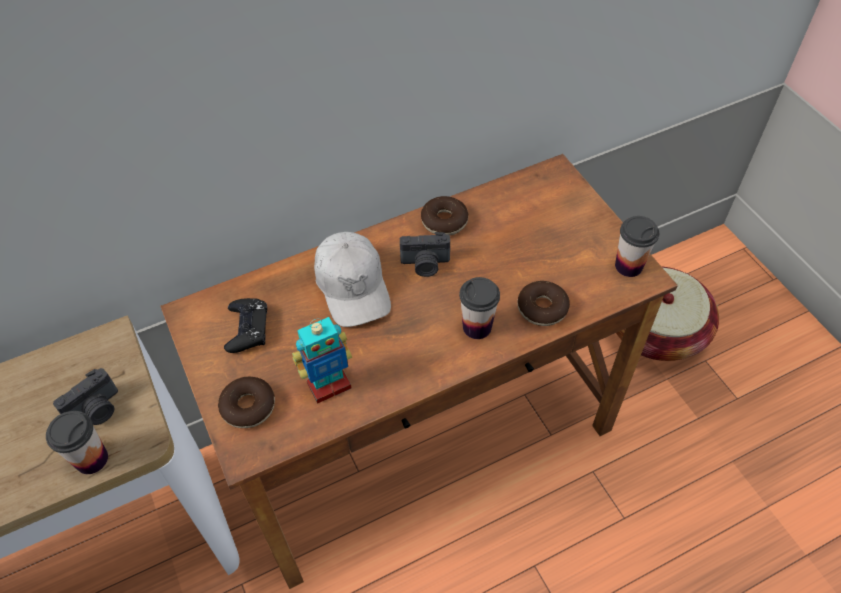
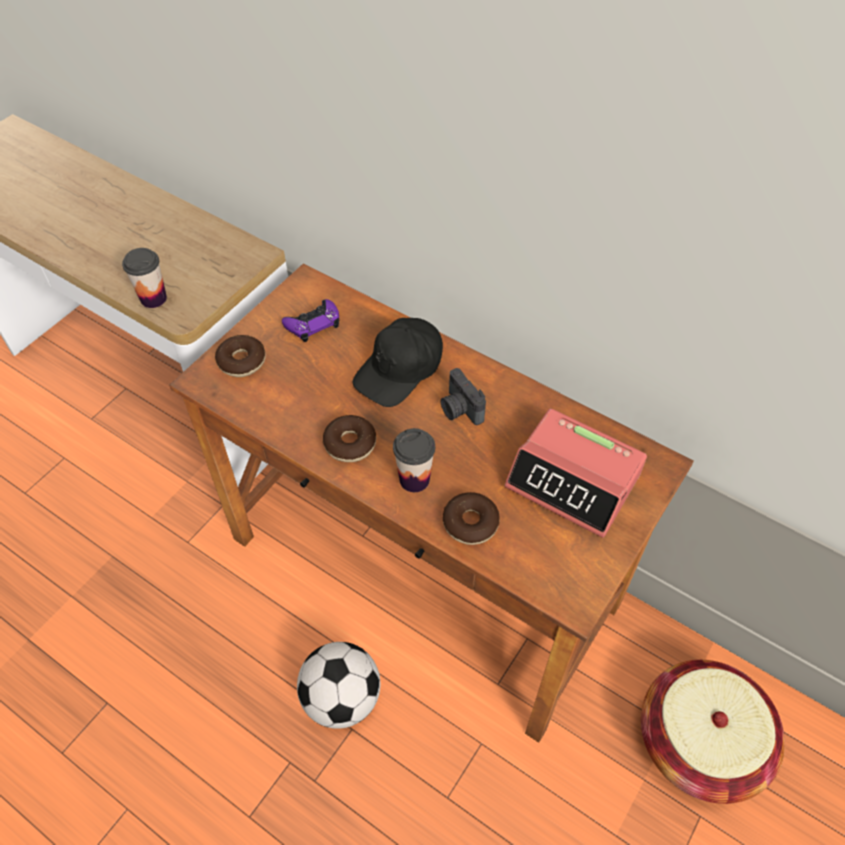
camera: 60 degrees right, 0 degrees up
(96, 410) = (193, 279): camera -> none
(247, 329) = (313, 324): black game controller -> purple game controller
(329, 385) = (290, 401): toy robot -> none
(353, 286) = (400, 369): white cap -> black cap
(444, 221) = (521, 401): donut -> donut (350, 444)
(503, 561) = (342, 698): none -> football
(540, 227) = (573, 481): none -> alarm clock
(628, 266) = (579, 580): cup -> none

